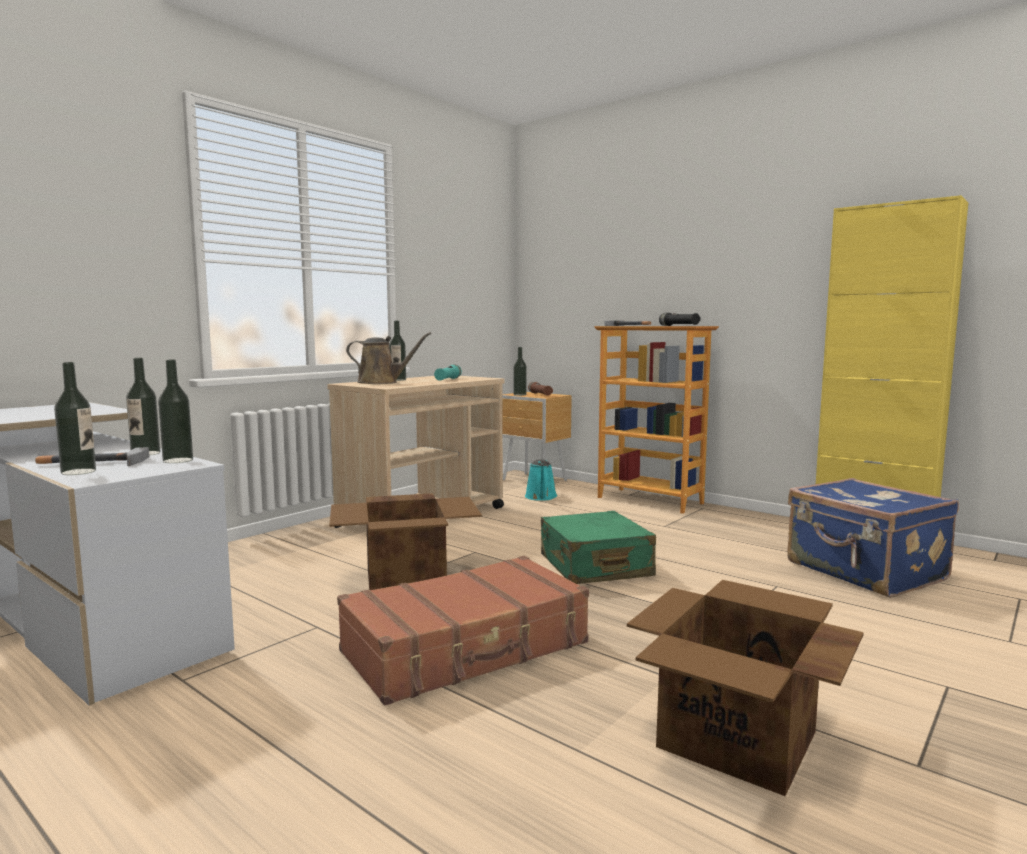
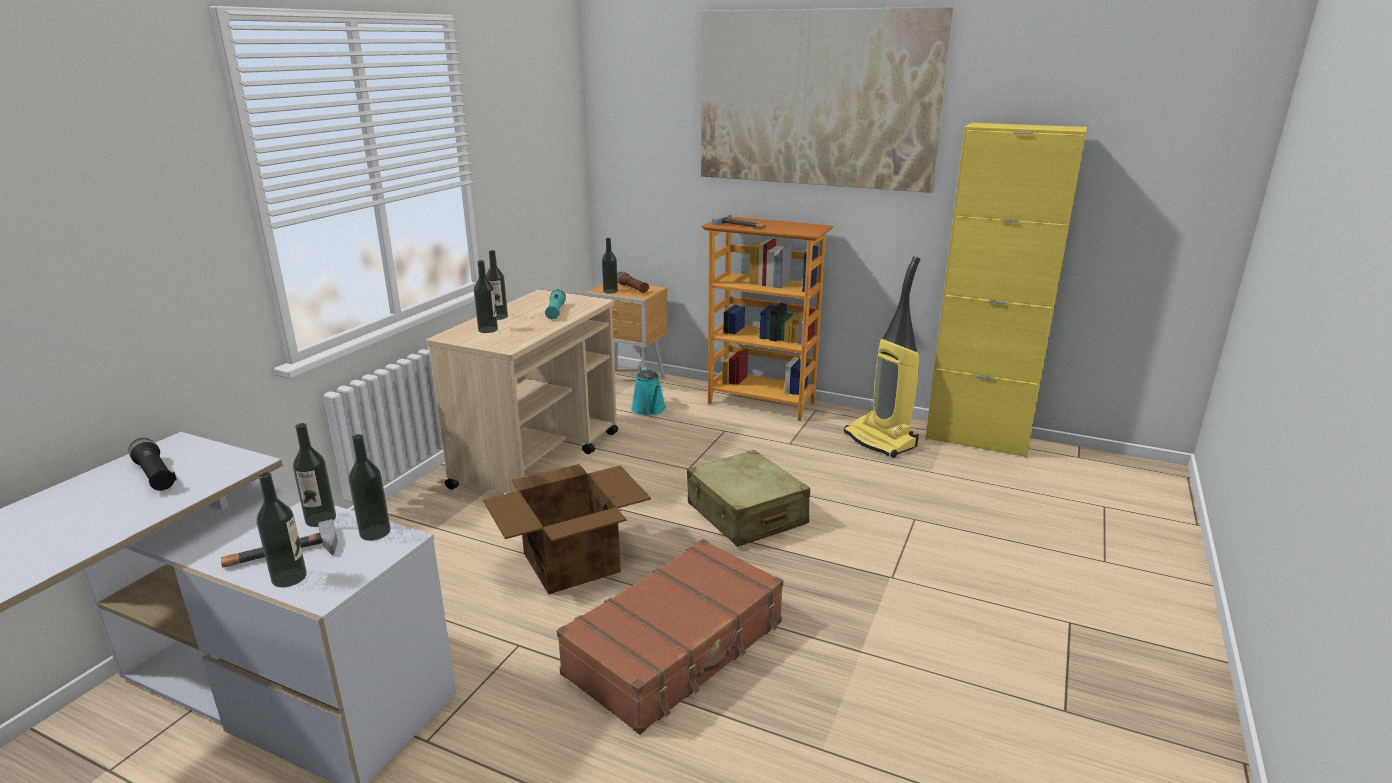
camera: 15 degrees left, 15 degrees up
(381, 382) = (488, 330): brown watering can -> bottle
(594, 566) = (746, 514): green suitcase -> beige suitcase
(678, 326) = (792, 225): black flashlight -> black flashlight (155, 475)
(701, 214) = (816, 99): none -> picture
(735, 740) = (934, 712): cardboard box -> none
(763, 531) = (881, 440): none -> vacuum cleaner
(864, 572) = (981, 489): blue suitcase -> none

